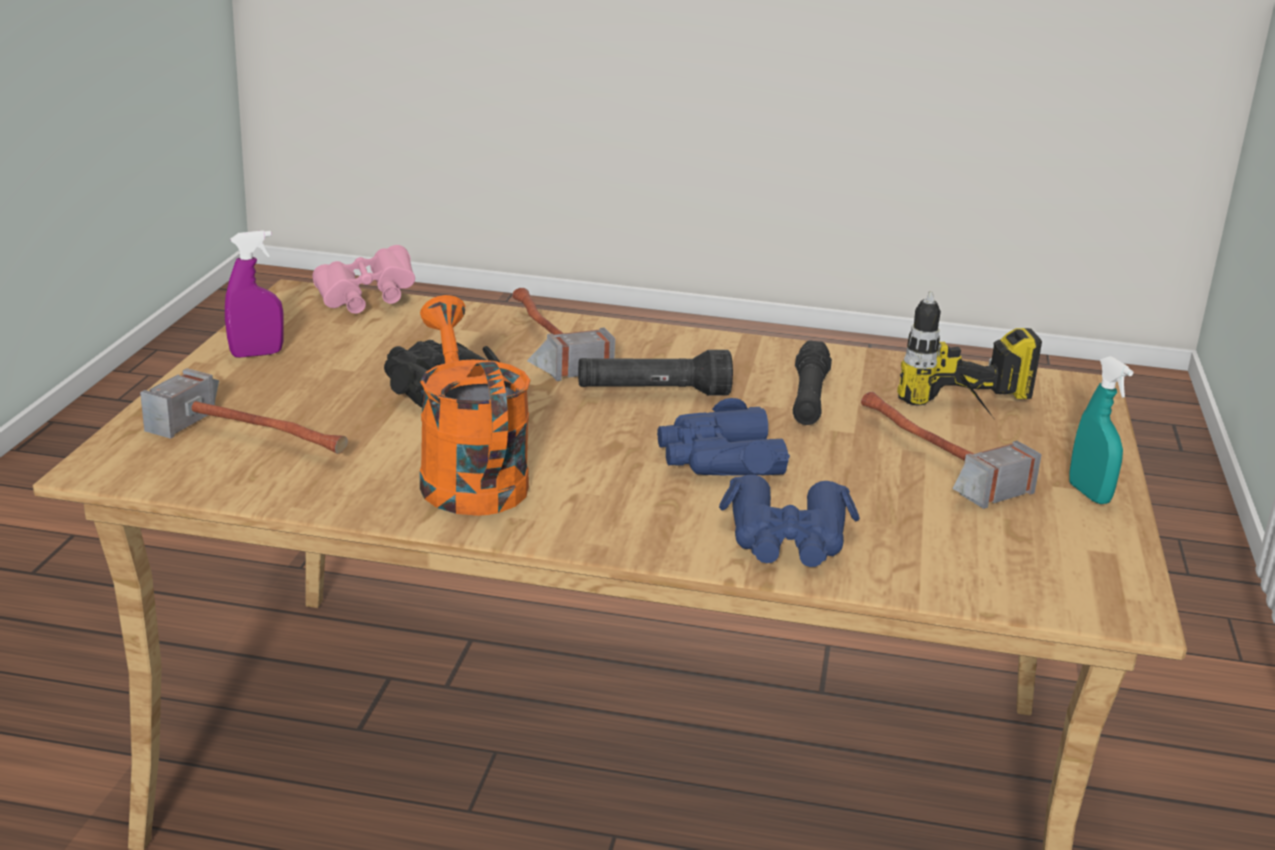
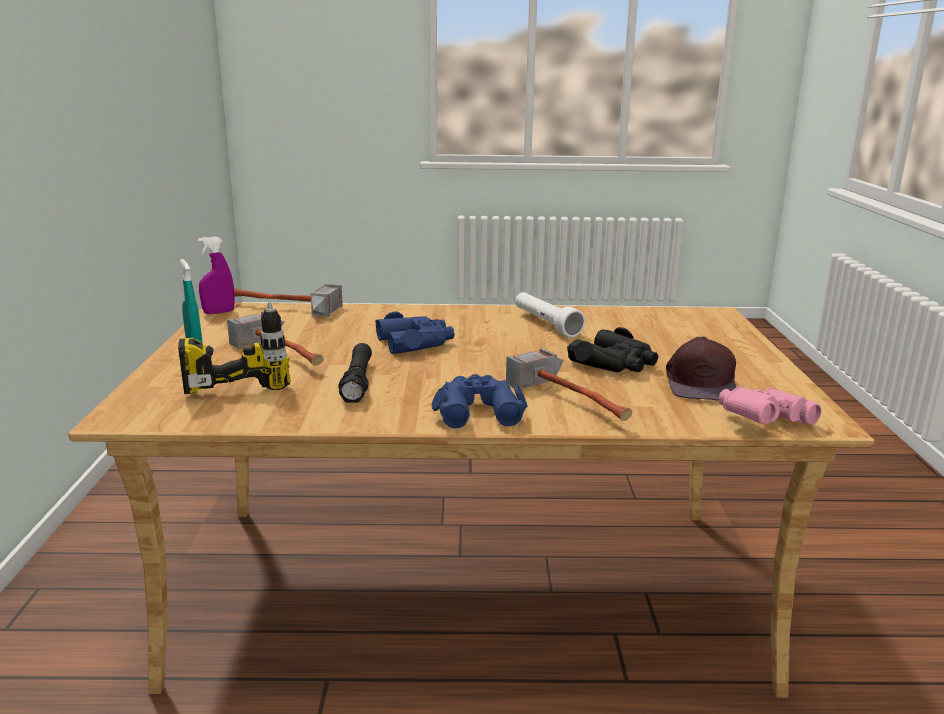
camera: 170 degrees right, 5 degrees down
(256, 354) = (756, 369): purple spray bottle -> purple spray bottle (219, 312)
(261, 436) = (671, 330): hammer -> hammer (280, 309)
(361, 346) = (701, 383): none -> brown cap
(467, 476) = (546, 324): orange watering can -> white flashlight
(653, 393) = (470, 373): black flashlight -> none
(787, 539) = (375, 316): blue binoculars -> blue binoculars (477, 410)

